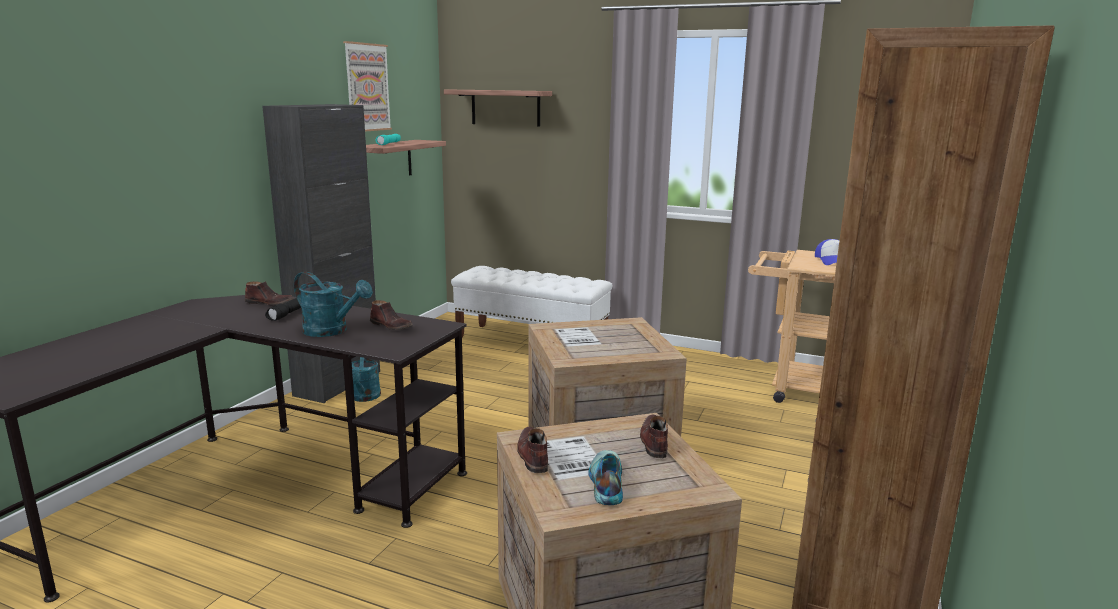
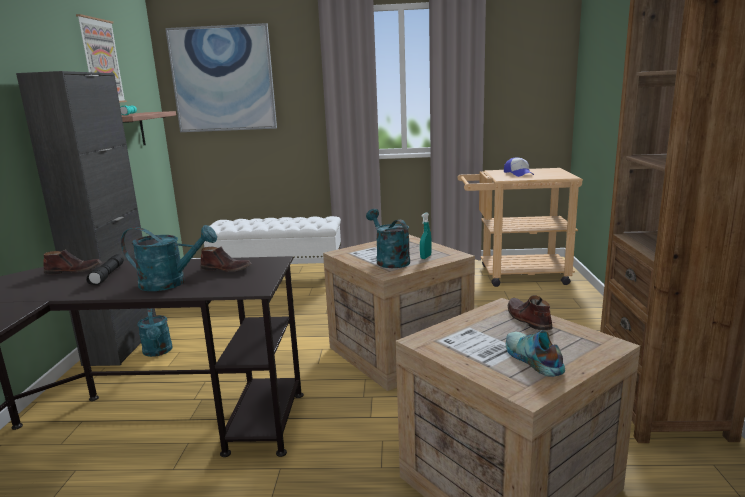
camera: 20 degrees left, 0 degrees up
(505, 107) = (223, 79): shelf -> picture
(532, 456) = (448, 352): brown shoe -> none
(586, 346) = (389, 260): none -> turquoise watering can
(629, 349) = (425, 257): none -> turquoise spray bottle

